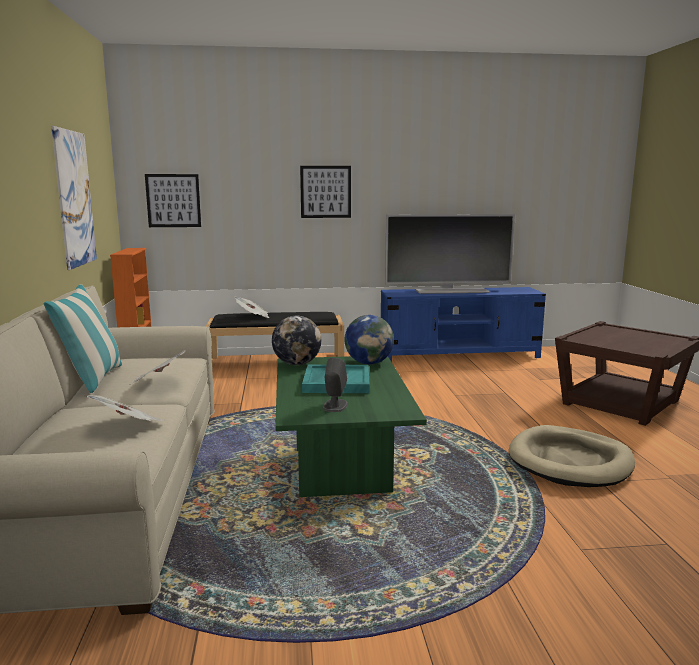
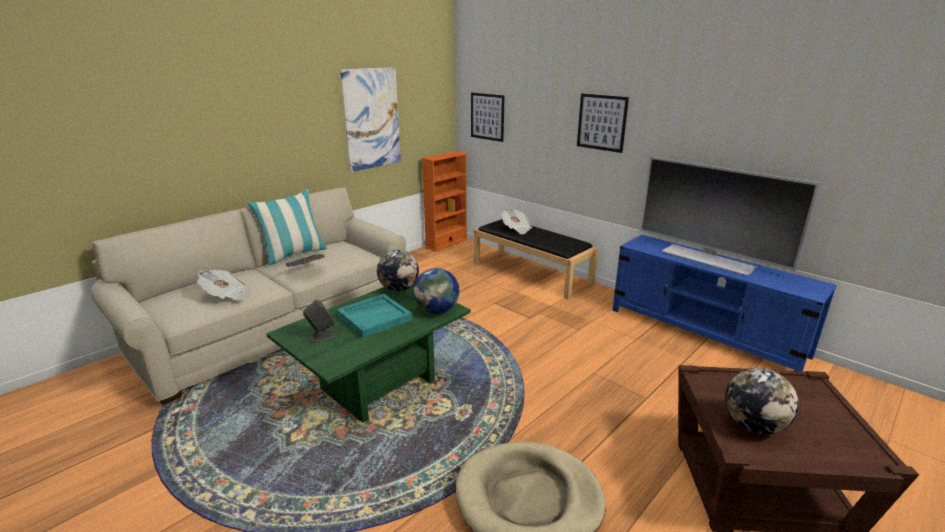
camera: 50 degrees right, 10 degrees up
(632, 346) = (753, 425): none -> globe

